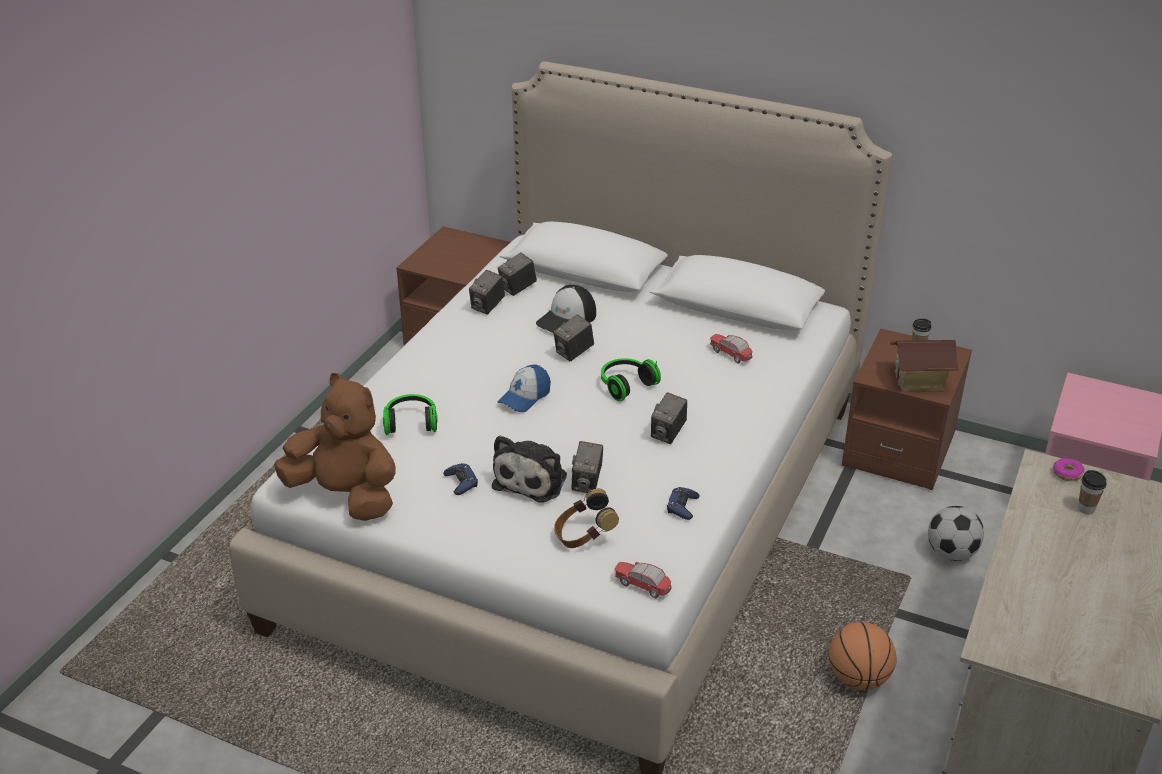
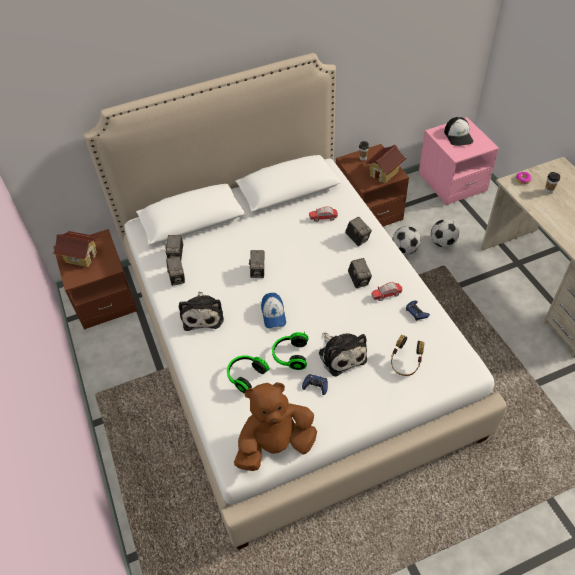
camera: 45 degrees left, 15 degrees up
(452, 250) = (81, 257): none -> toy house
(460, 351) = (203, 314): none -> plush toy
(567, 319) = (226, 255): cap -> cap (458, 136)
(587, 483) = (365, 335): camera -> camera (357, 239)
(625, 385) = (305, 270): headphones -> headphones (290, 355)
(642, 586) = (459, 365): toy car -> toy car (386, 295)
(858, 678) = (484, 326): basketball -> none
(881, 523) = (404, 250): none -> football

